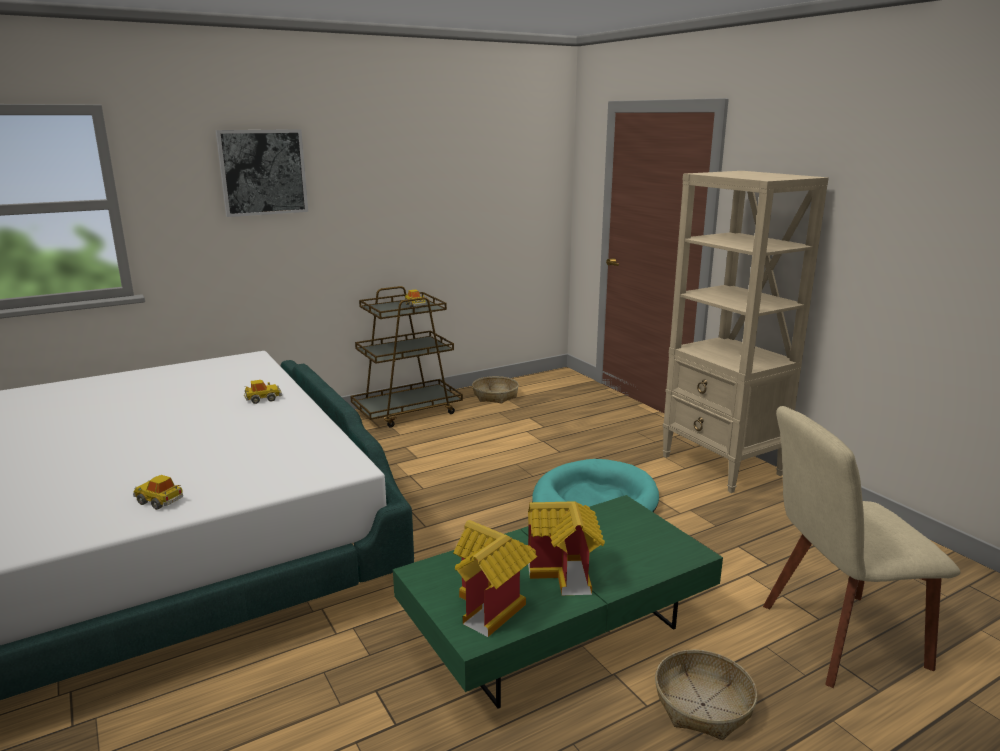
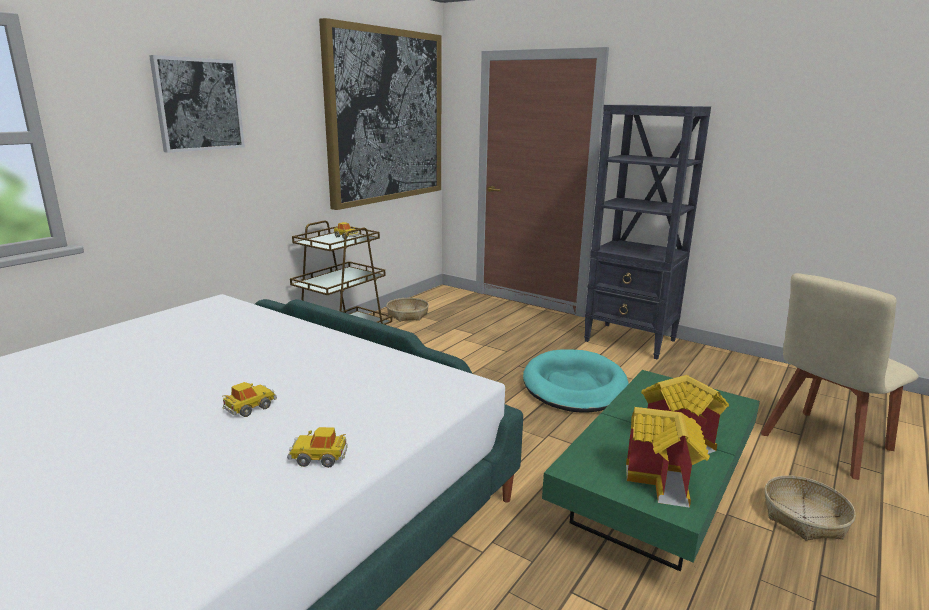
camera: 25 degrees left, 0 degrees up
(263, 399) = (288, 338): toy car -> toy car (250, 407)
(488, 177) = (386, 117): none -> picture
(722, 466) = (630, 341): beige bookcase -> black bookcase

